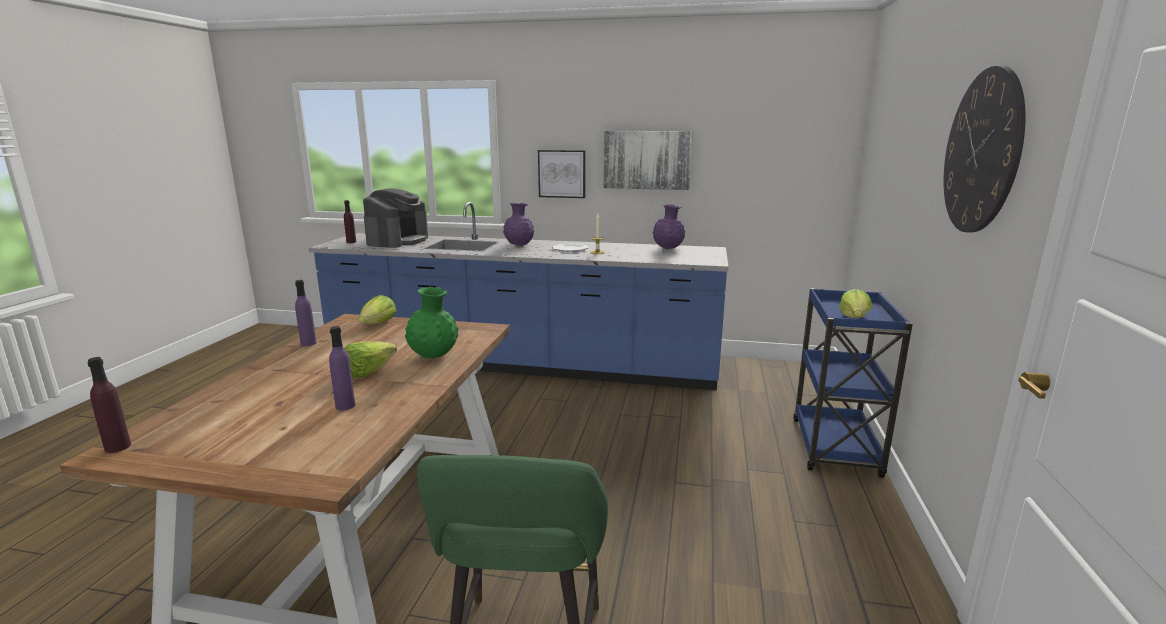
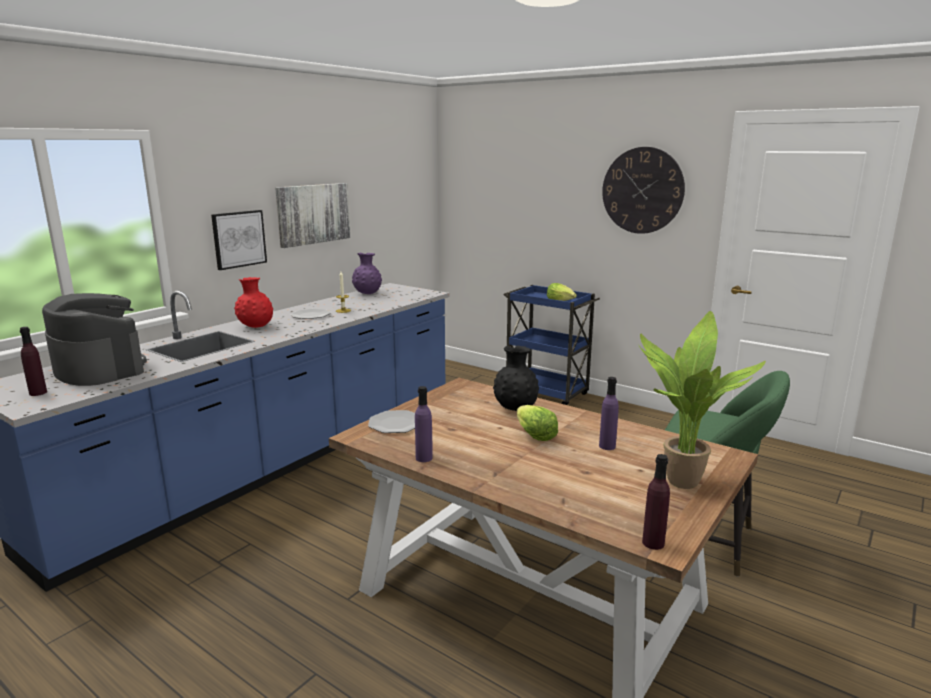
camera: 65 degrees left, 0 degrees up
(253, 449) = (677, 481): none -> potted plant
(378, 324) = (395, 423): lettuce -> plate
(433, 356) = (515, 409): green vase -> black vase
(519, 245) = (256, 327): purple vase -> red vase

